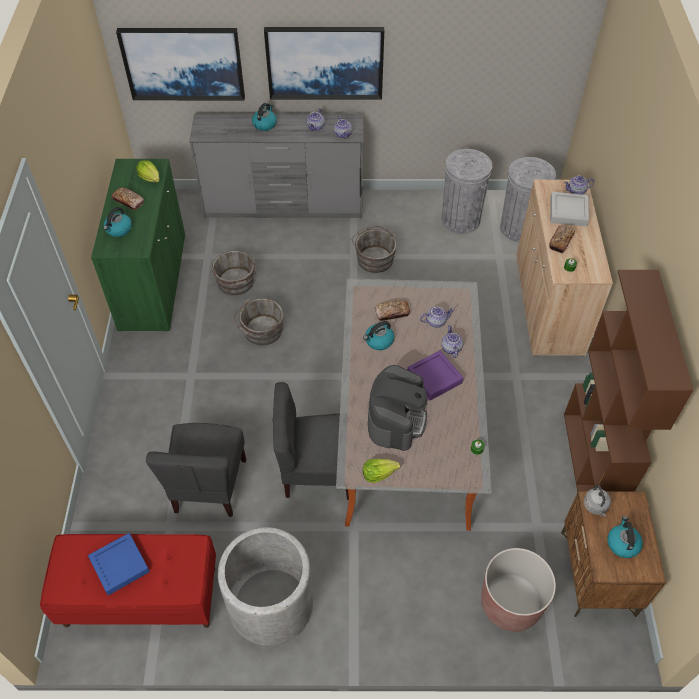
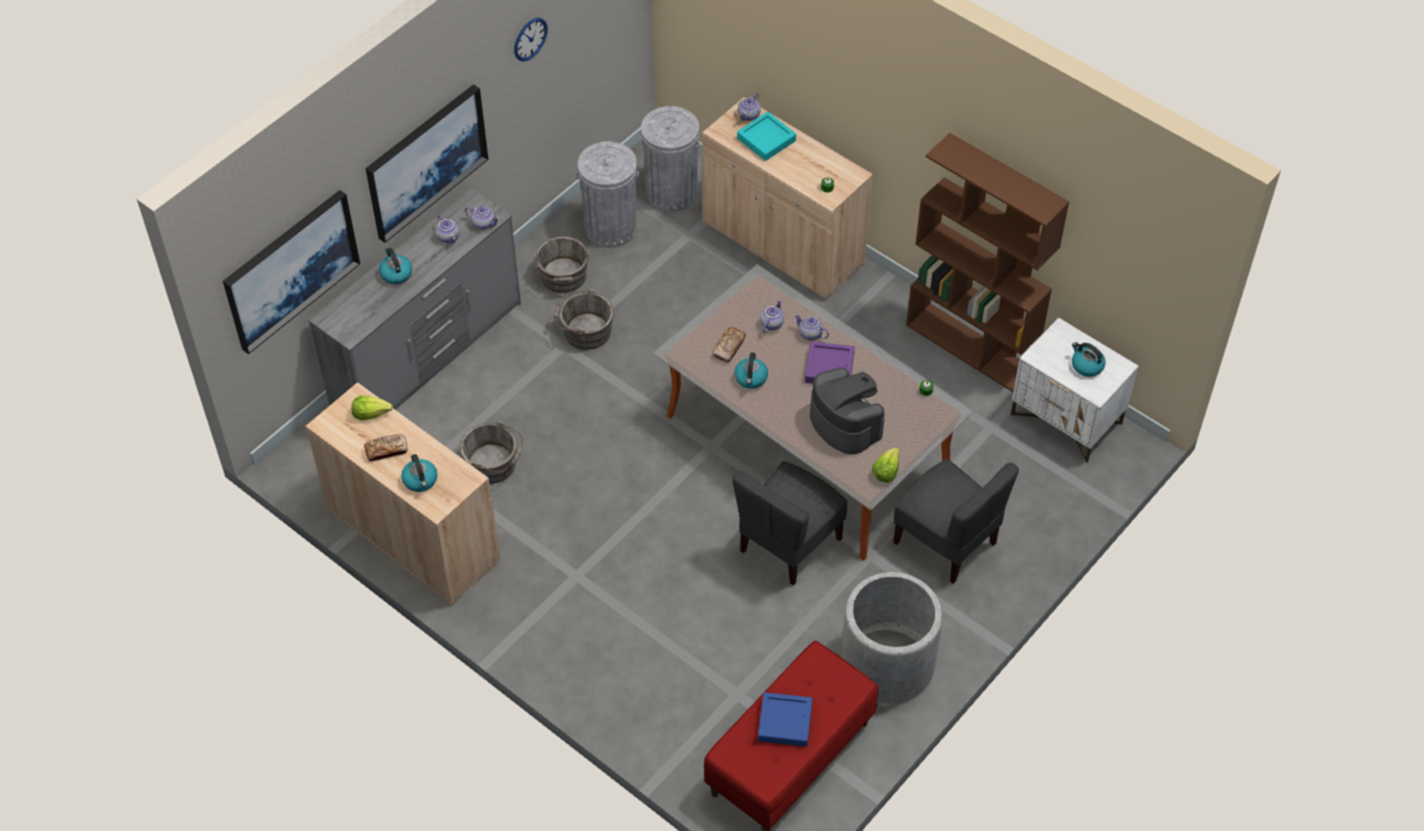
camera: 50 degrees left, 0 degrees up
(153, 282) = (413, 535): green cabinet -> beige cabinet
(209, 486) = (723, 638): grey chair -> grey chair (946, 542)
(261, 332) = (581, 484): grey bucket -> grey bucket (563, 277)
(450, 26) = (530, 39): none -> wall clock
(510, 603) = (1038, 496): brown planter -> none
(561, 241) = (793, 170): bread -> none
(568, 212) = (766, 139): grey tray -> turquoise tray
(595, 506) = (1042, 357): grey kettle -> none
(597, 574) = (1067, 420): brown nightstand -> white nightstand

